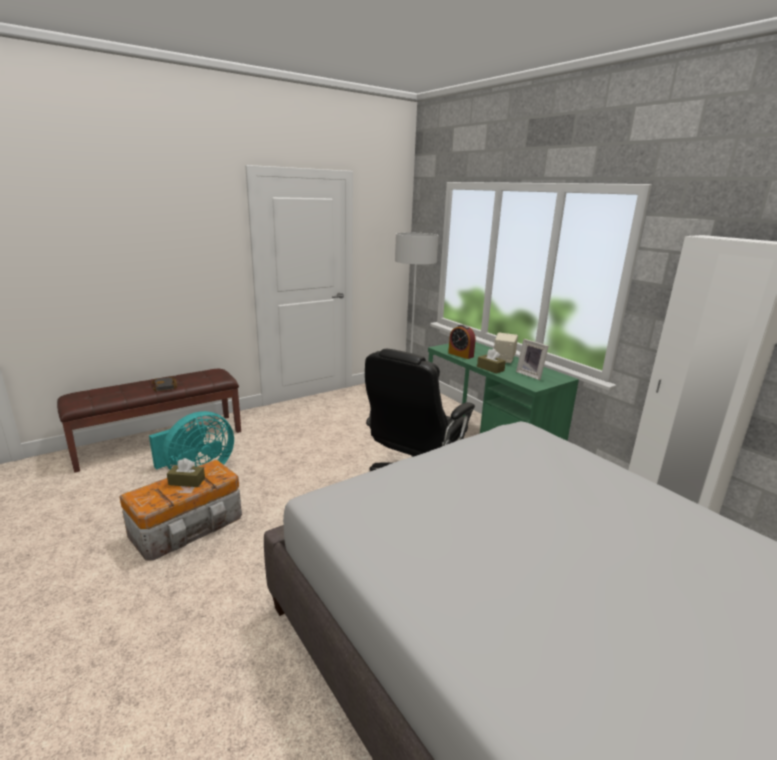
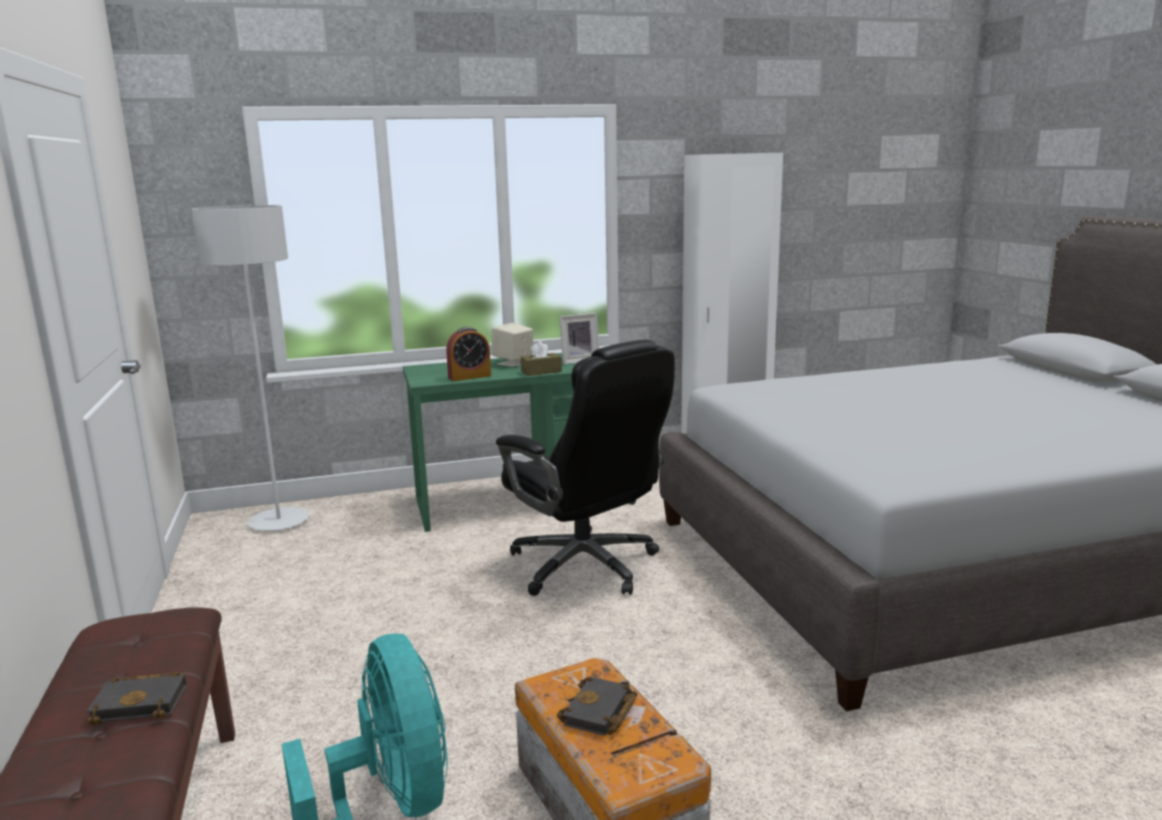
camera: 70 degrees left, 5 degrees down
(187, 481) = (600, 713): brown tissue box -> black book

